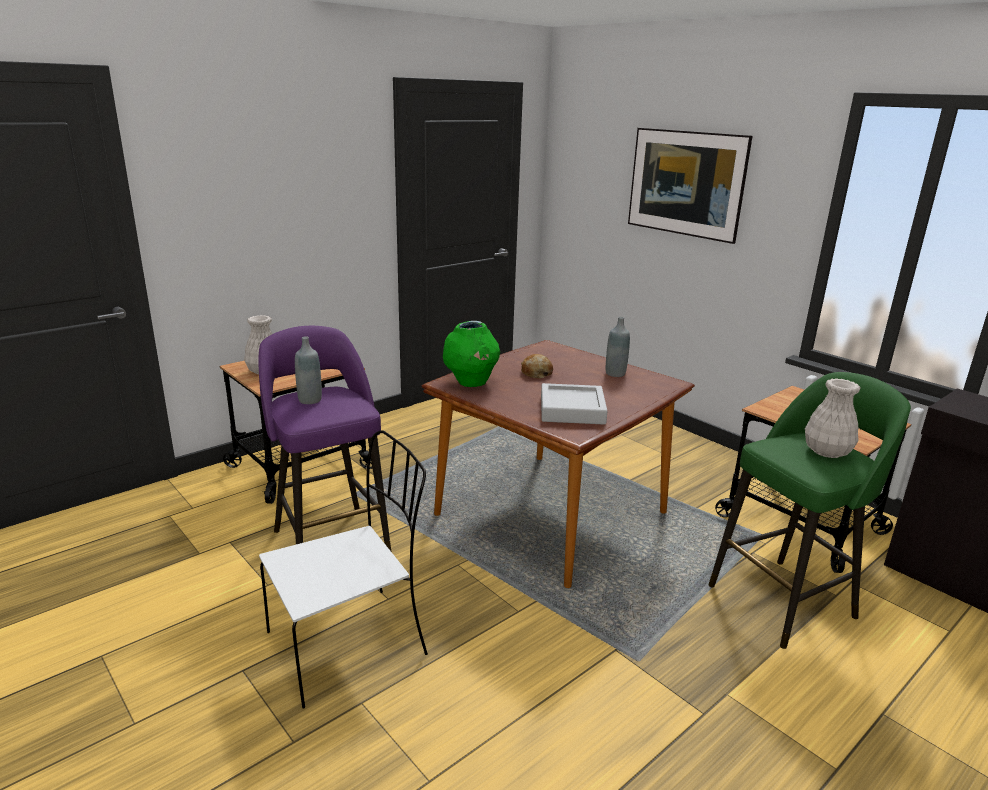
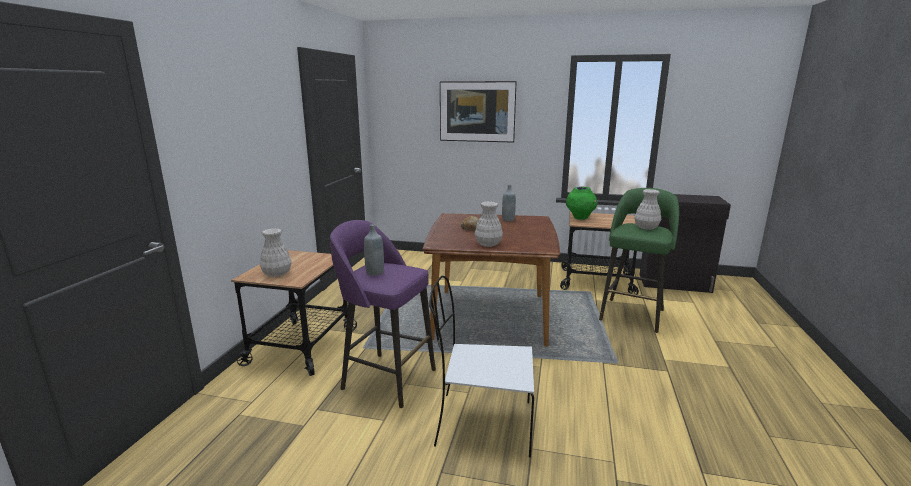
camera: 35 degrees left, 5 degrees down
(350, 642) = (481, 423): white chair -> white chair turned 105 degrees counterclockwise
(471, 383) = (449, 240): green vase -> green vase (580, 218)
(508, 403) = (488, 244): none -> white vase
(572, 410) = (523, 239): grey tray -> none

